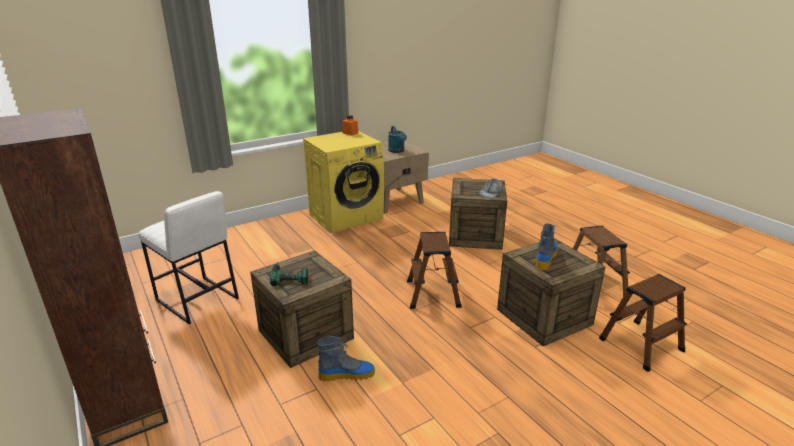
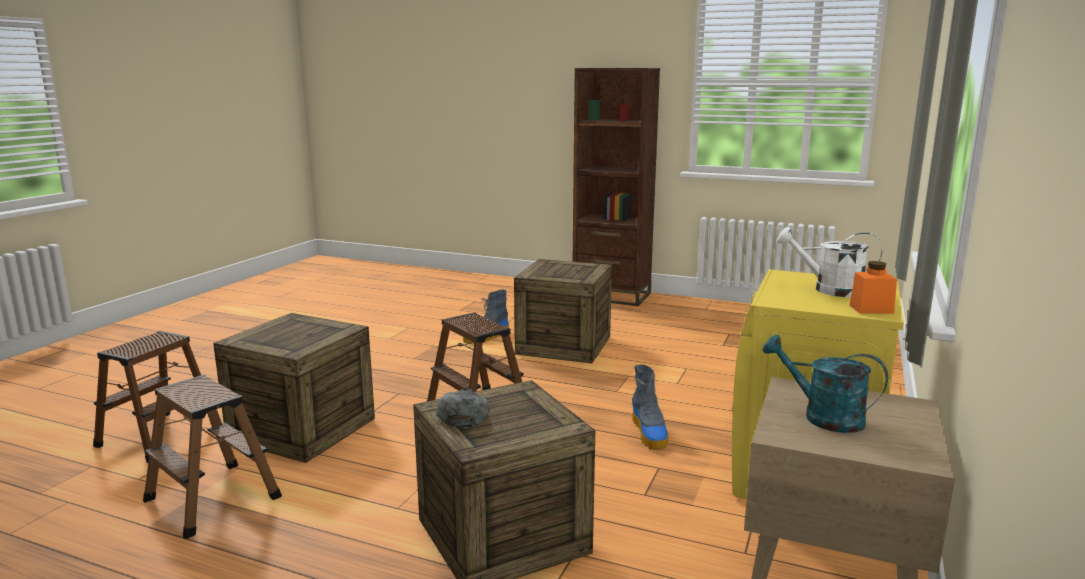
camera: 145 degrees right, 10 degrees down
(198, 300) = (713, 336): white chair -> none
(289, 274) = (574, 269): power drill -> none
(338, 140) = (829, 290): none -> white watering can
(545, 258) = (304, 333): boot -> boot (649, 433)

